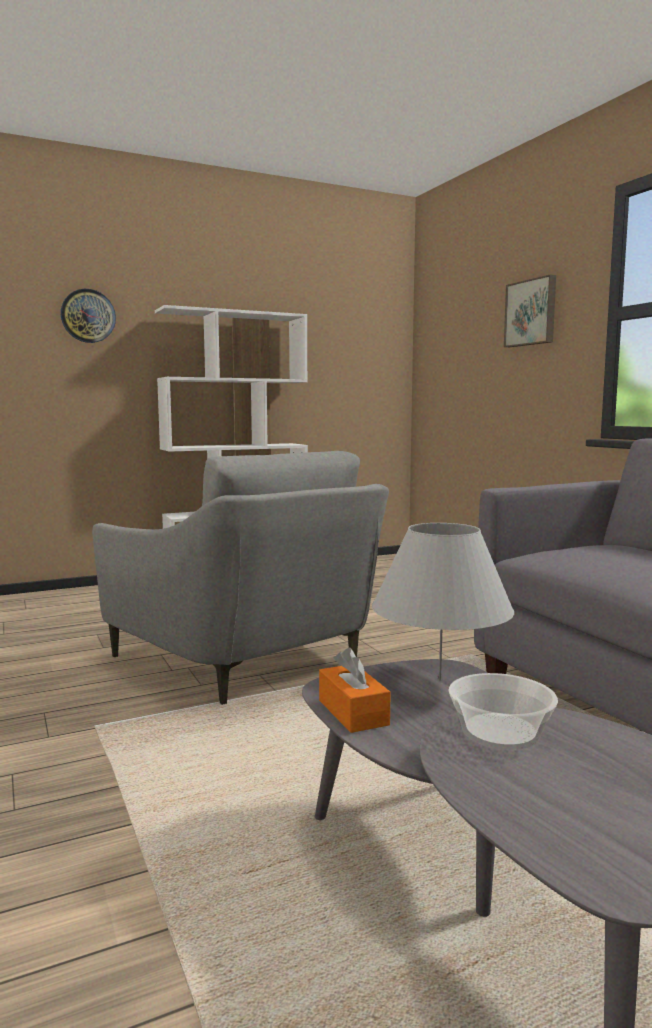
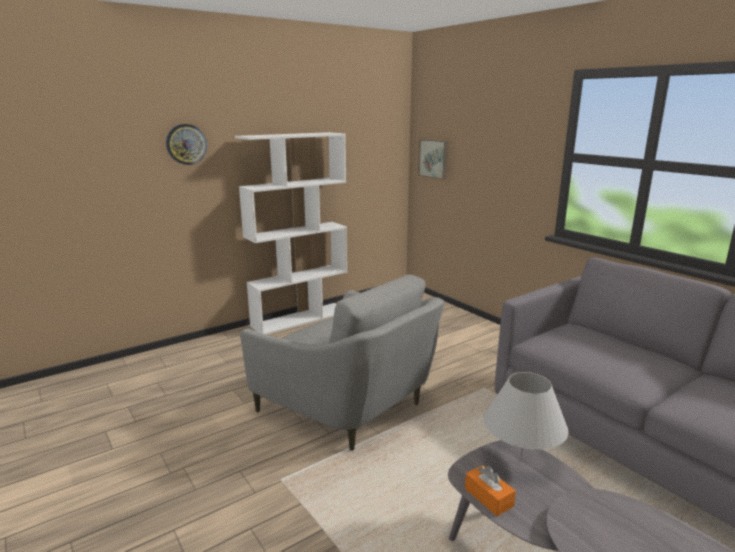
camera: 10 degrees left, 10 degrees up
(499, 731) = (583, 516): bowl -> none
(531, 313) = (506, 141): picture -> picture (434, 158)

